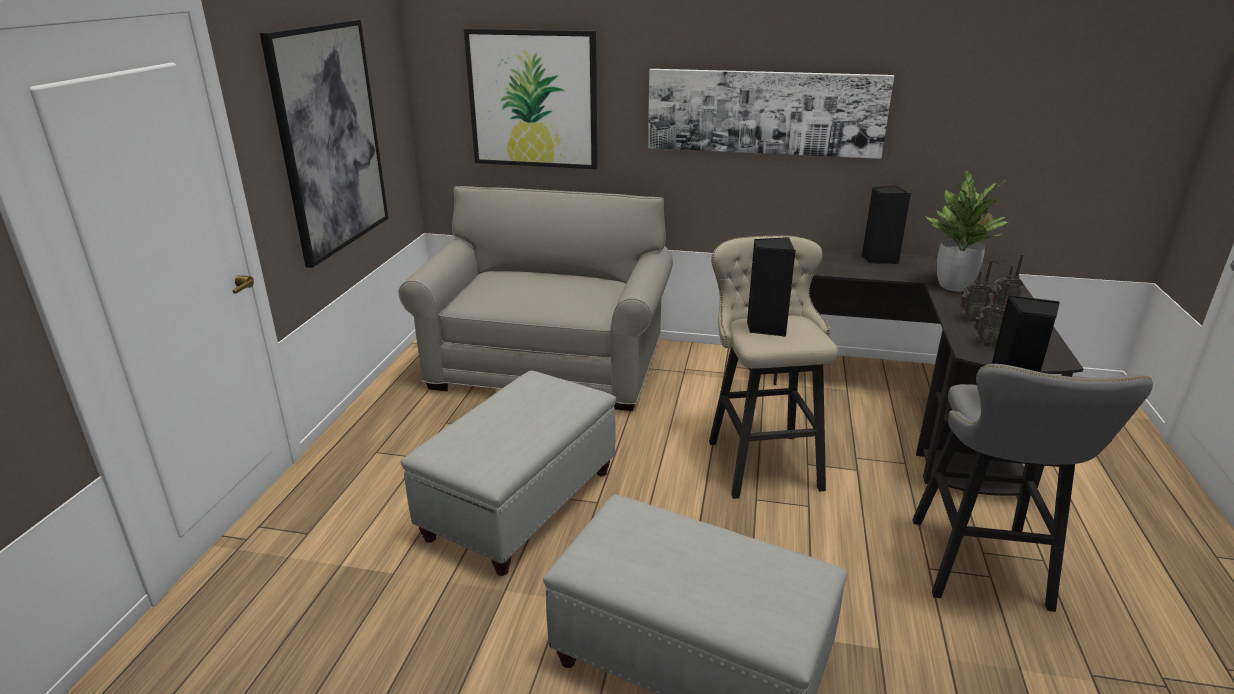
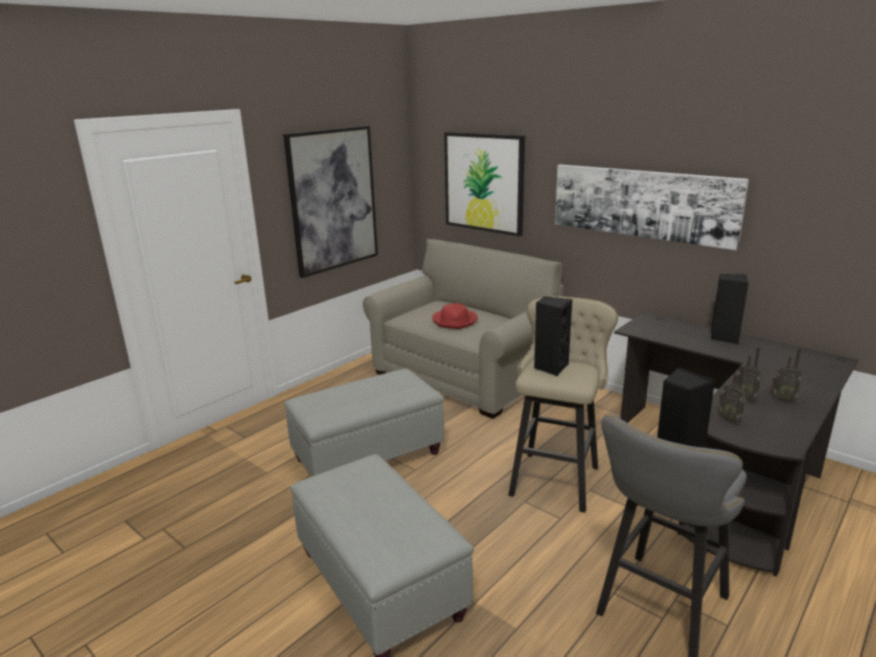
camera: 30 degrees right, 5 degrees down
(546, 294) = (455, 321): none -> red hat
(954, 286) = (767, 370): potted plant -> none

